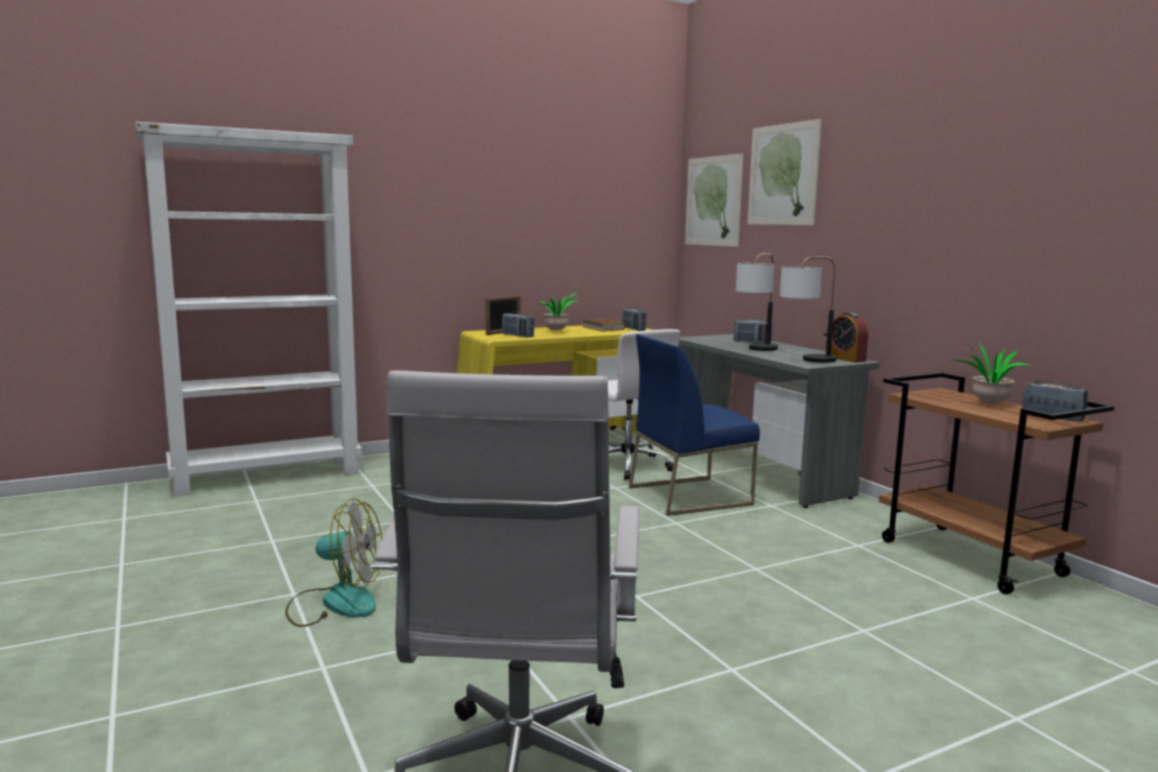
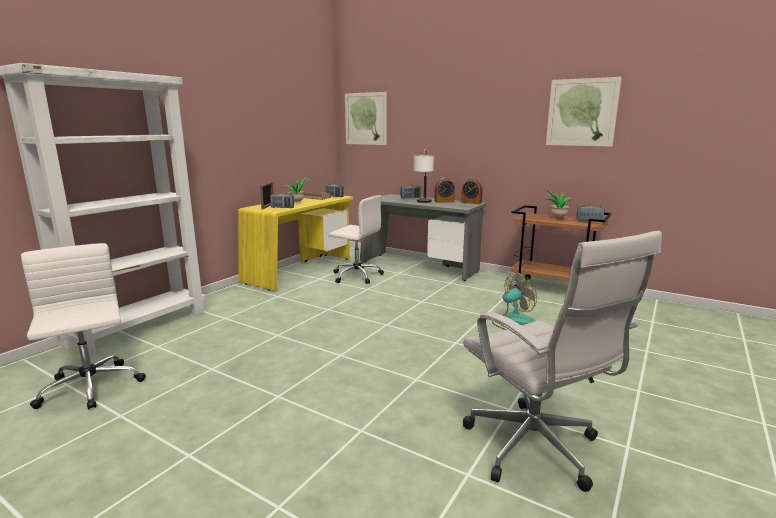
camera: 30 degrees left, 5 degrees up
(137, 528) = (91, 388): none -> white office chair
(335, 603) = (312, 393): fan -> fan (513, 322)
(689, 495) = (408, 285): blue chair -> none
(783, 175) = (416, 105): picture -> picture (581, 112)
(799, 352) = (444, 201): none -> alarm clock
(805, 360) = (457, 205): table lamp -> none

